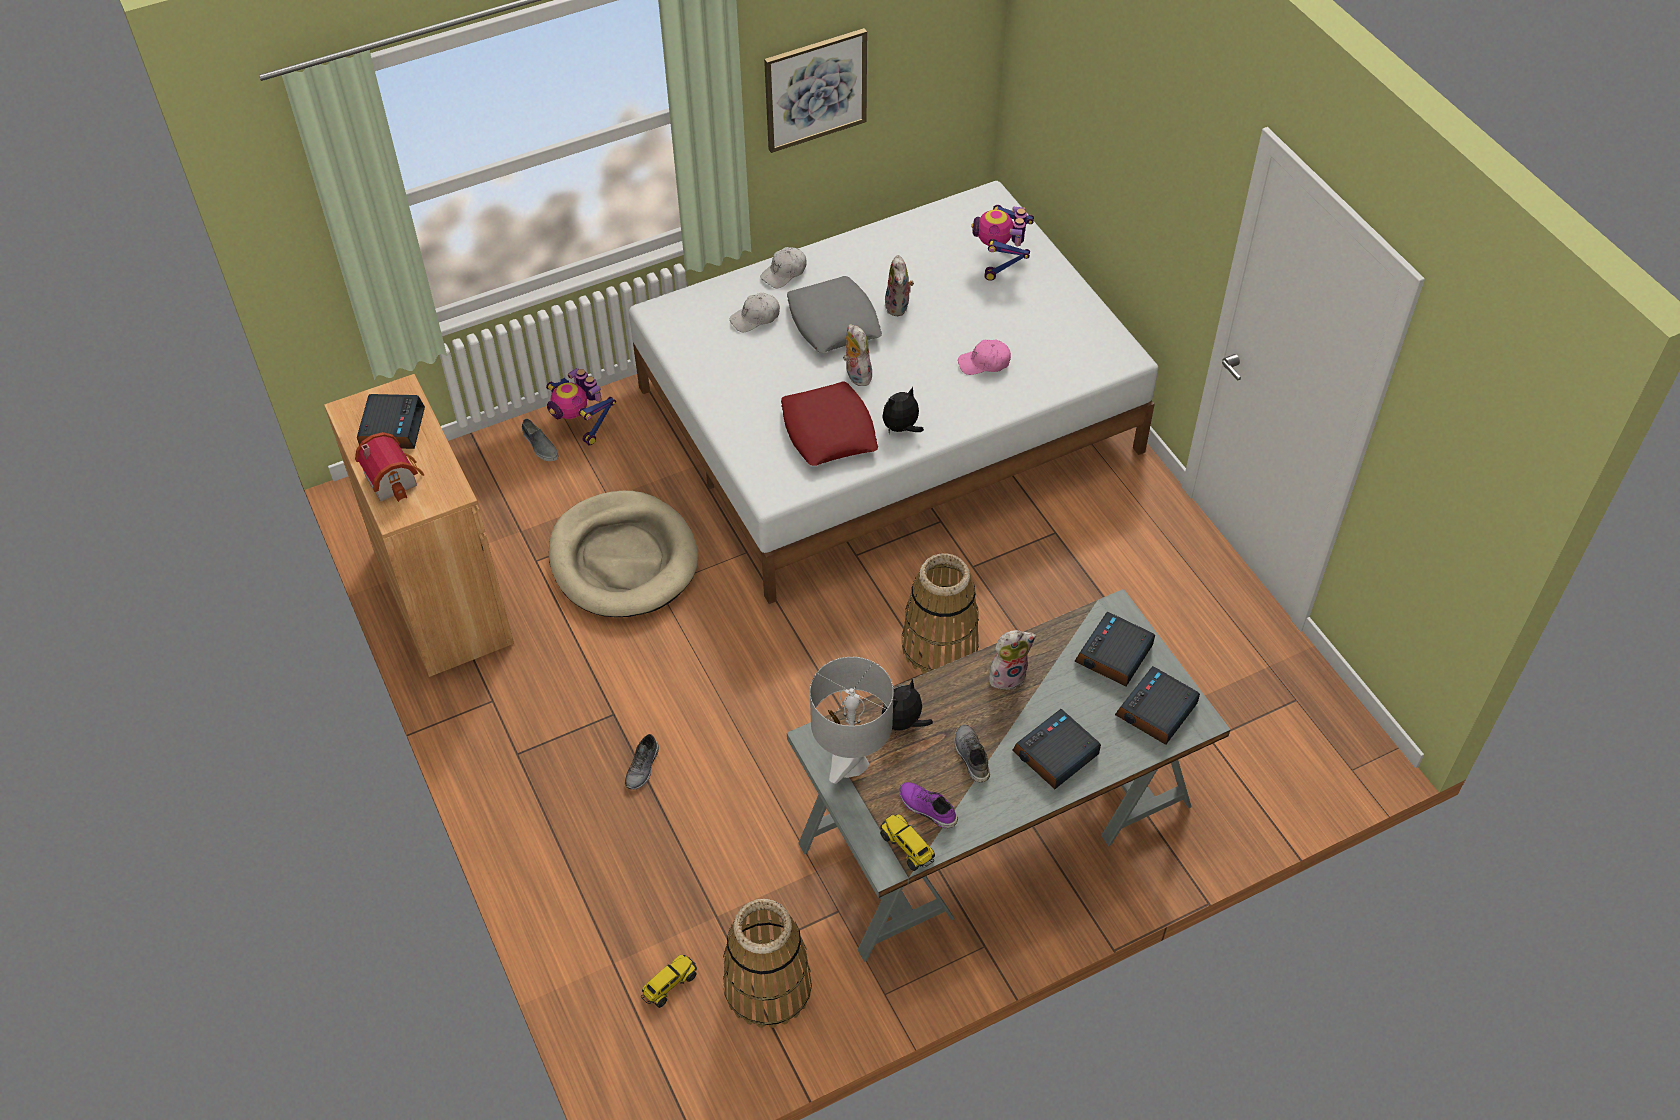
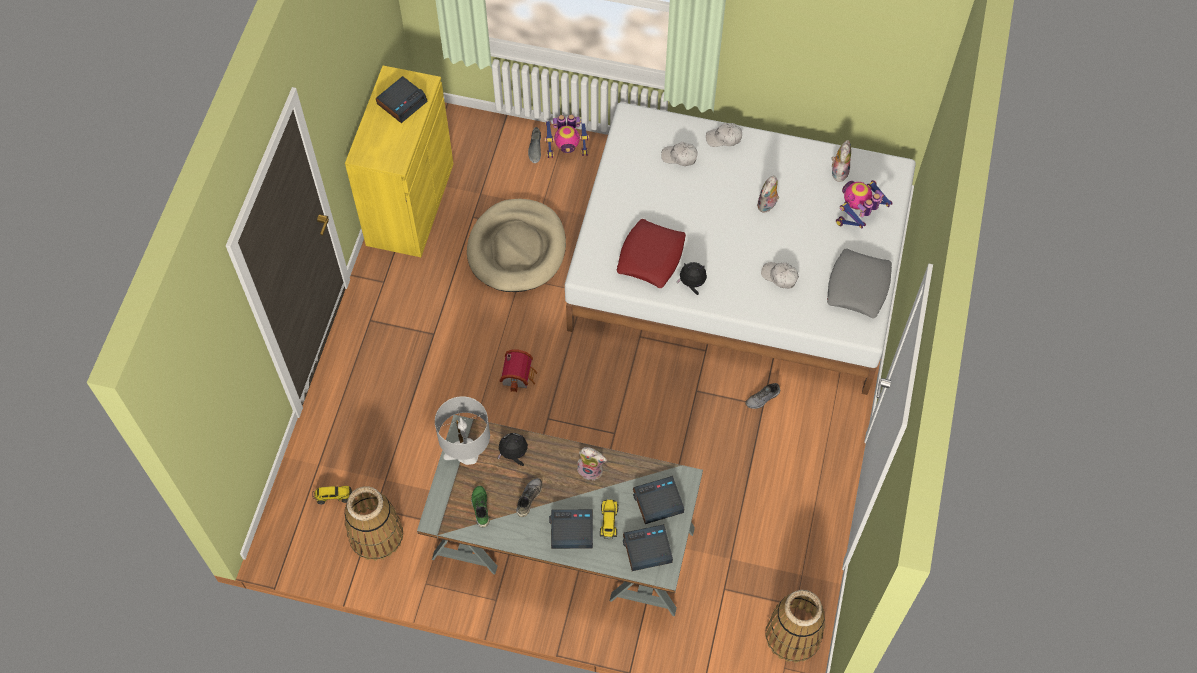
camera: 40 degrees right, 10 degrees up
(393, 478) = (377, 133): toy house -> toy house (519, 375)
(442, 596) = (410, 204): brown cabinet -> yellow cabinet
(580, 425) = (567, 150): toy robot -> toy robot turned 90 degrees counterclockwise
(643, 767) = (422, 374): grey shoe -> grey shoe (763, 398)
(815, 89) = (789, 41): picture -> none
(834, 322) = (720, 190): grey pillow -> grey pillow (858, 287)
(856, 375) = (700, 232): plush toy -> plush toy (838, 171)
(907, 847) = (452, 520): toy truck -> toy truck (609, 522)
(926, 809) = (480, 508): purple shoe -> green shoe
(940, 646) = (632, 423): basket -> basket (793, 635)
(984, 363) = (779, 276): pink cap -> white cap

